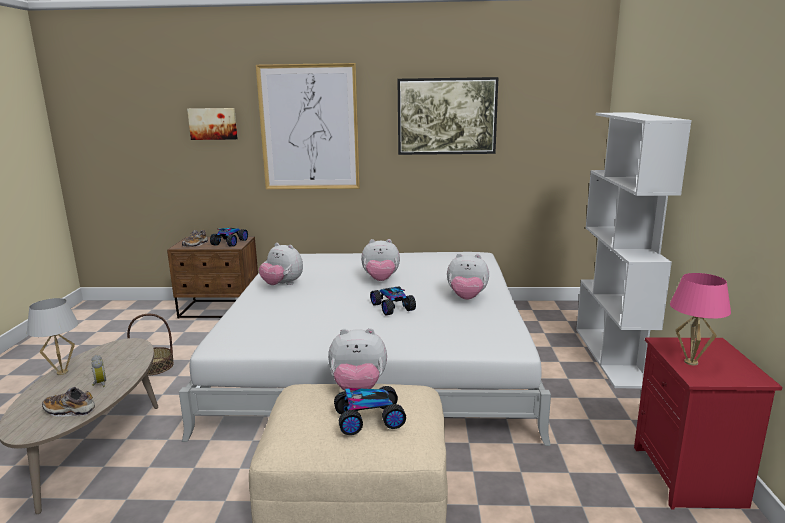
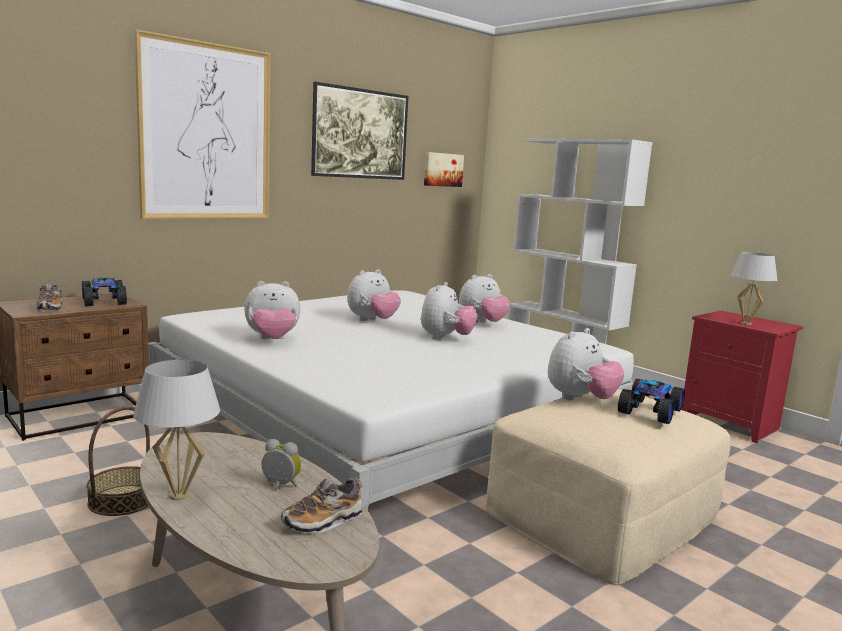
camera: 45 degrees left, 5 degrees down
(213, 123) = (56, 111): picture -> picture (442, 169)
(393, 307) = (446, 338): toy car -> plush toy
(690, 362) = (745, 323): pink table lamp -> white table lamp

